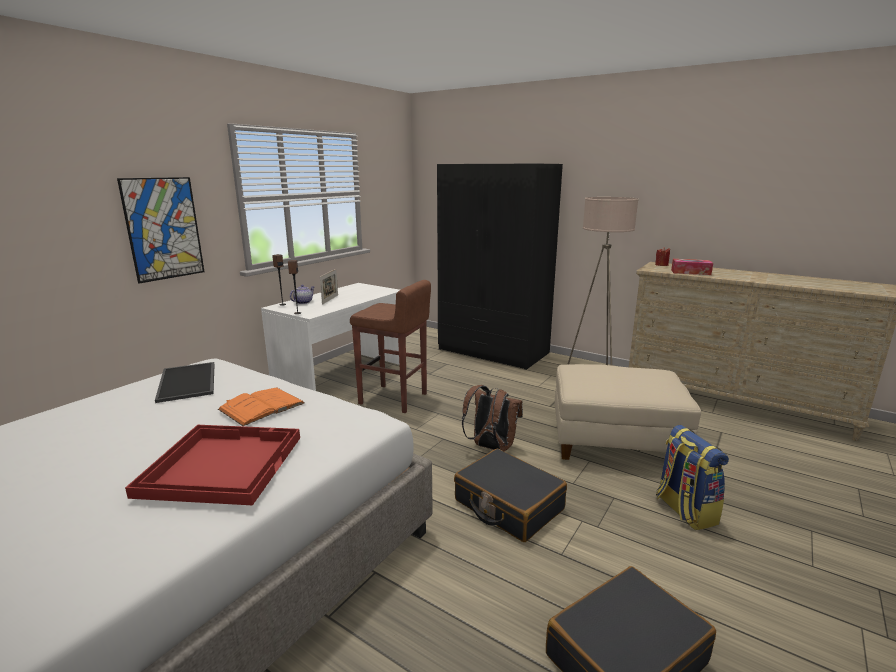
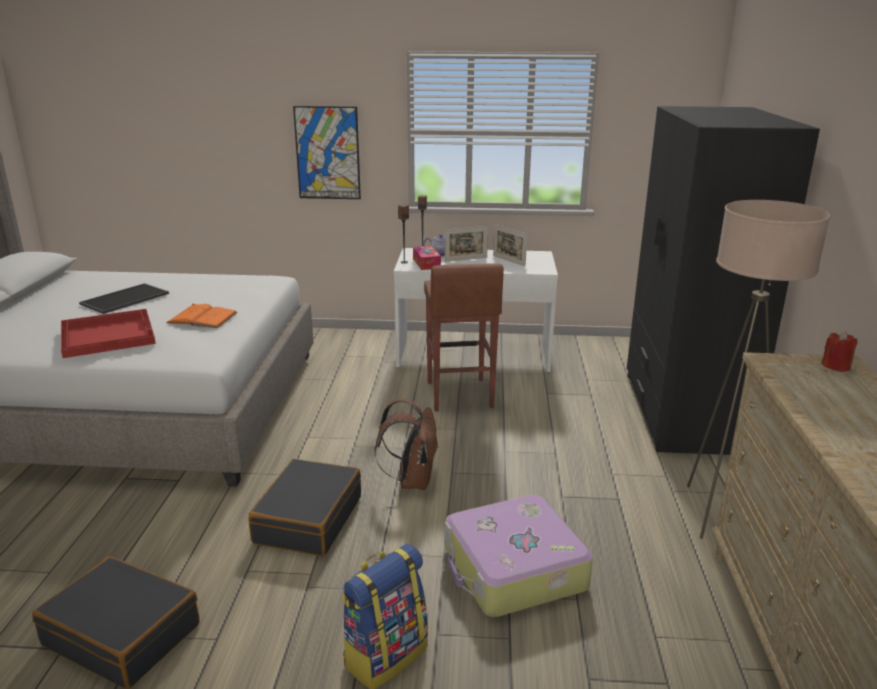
camera: 60 degrees right, 5 degrees up
(189, 382) = (232, 286): tray -> tray (125, 299)
(356, 292) = (509, 261): none -> picture frame
(615, 442) = (513, 570): beige ottoman -> suitcase
(690, 272) = (810, 394): tissue box -> tissue box (426, 263)

